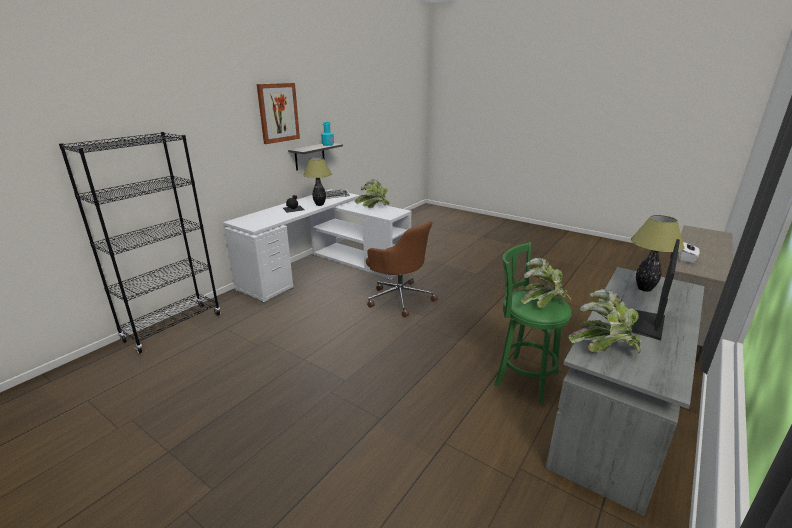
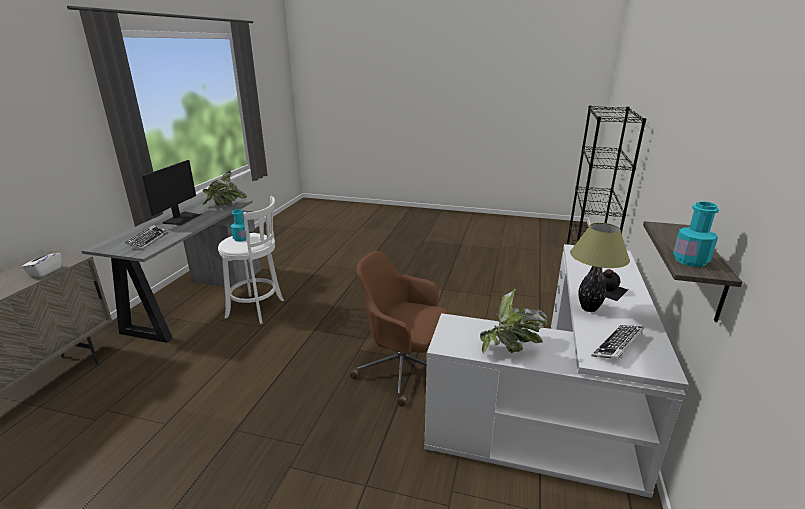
camera: 160 degrees right, 0 degrees up
(278, 113) = (710, 145): picture -> none
(523, 377) = (258, 309): green stool -> white stool
(543, 303) = (241, 238): potted plant -> turquoise bottle
(644, 289) = (148, 240): table lamp -> keyboard

